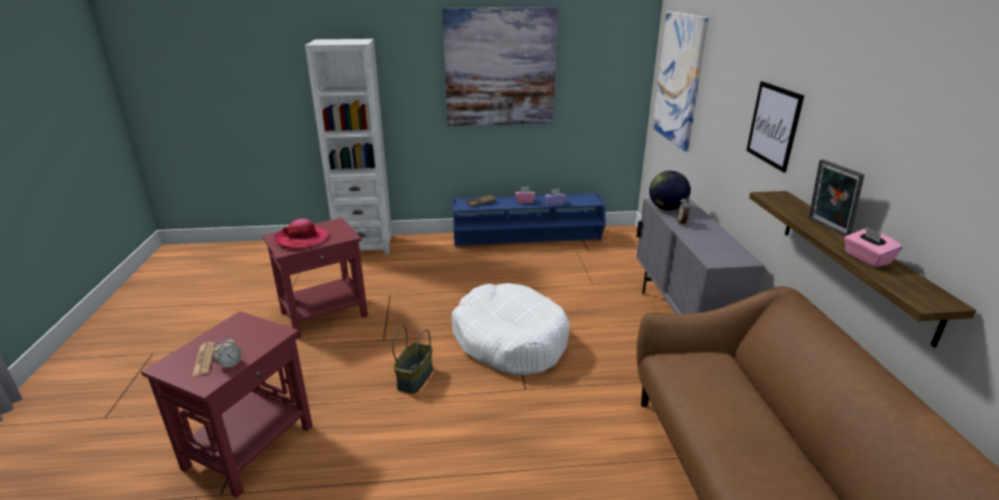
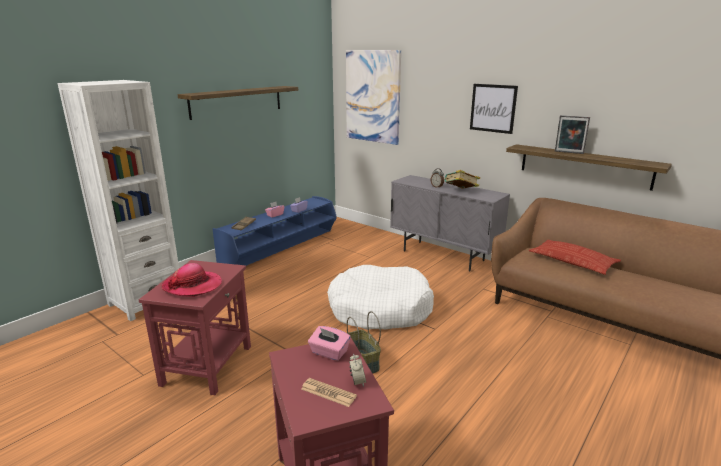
camera: 45 degrees left, 5 degrees down
(500, 68) = (237, 101): picture -> shelf
(666, 208) = (414, 183): globe -> none
(699, 238) = (460, 191): none -> book
(738, 399) = (572, 261): none -> pillow
(866, 259) = (609, 158): pink tissue box -> pink tissue box (329, 352)

